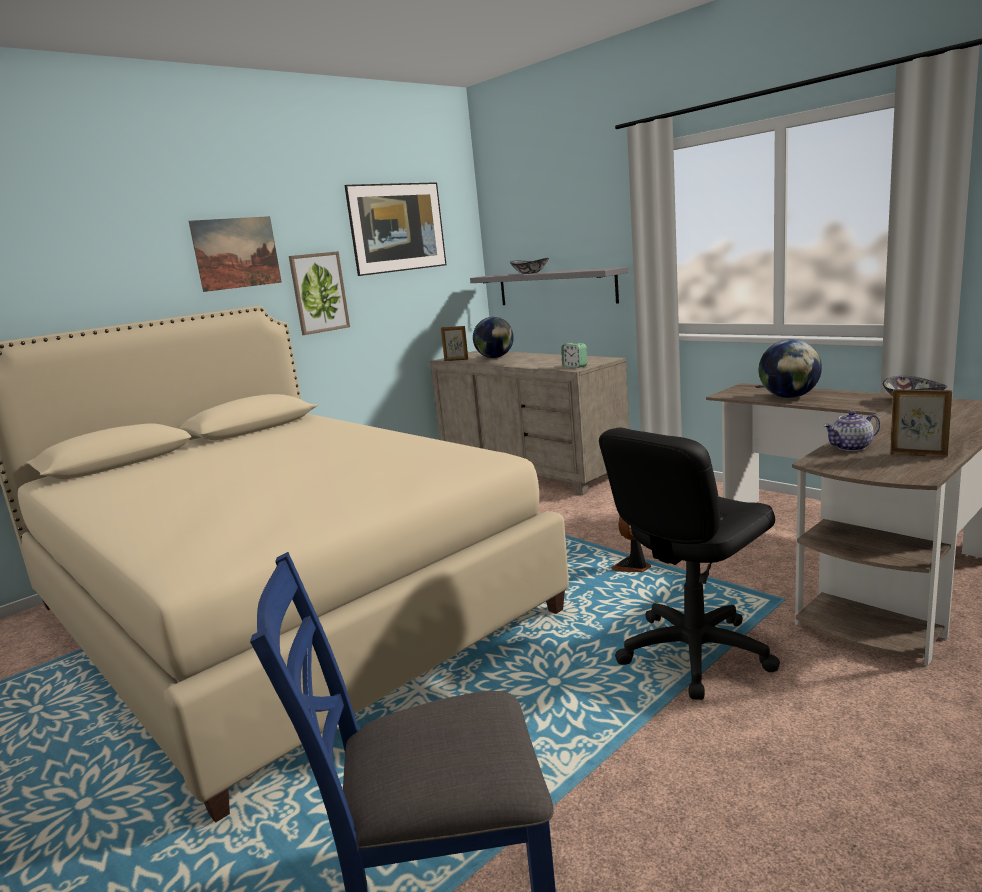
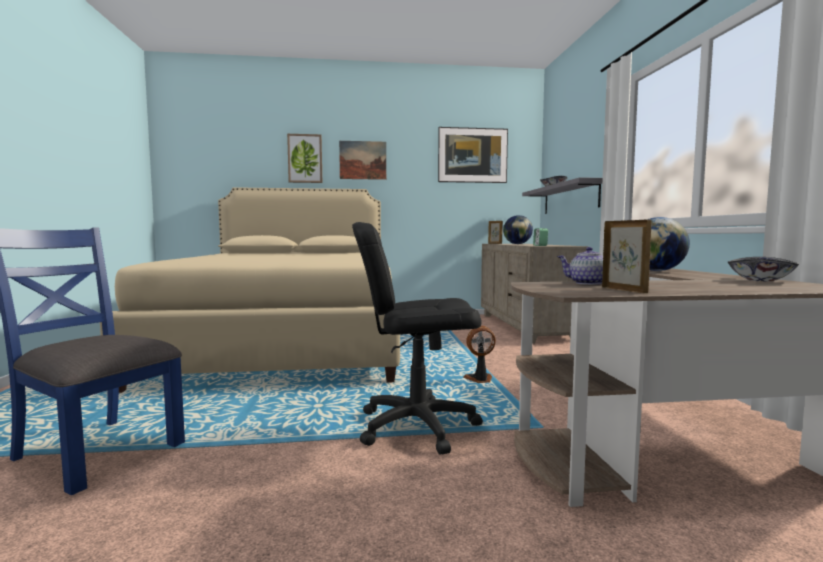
camera: 35 degrees right, 10 degrees down
(319, 292) = (409, 188): picture -> picture (305, 158)

